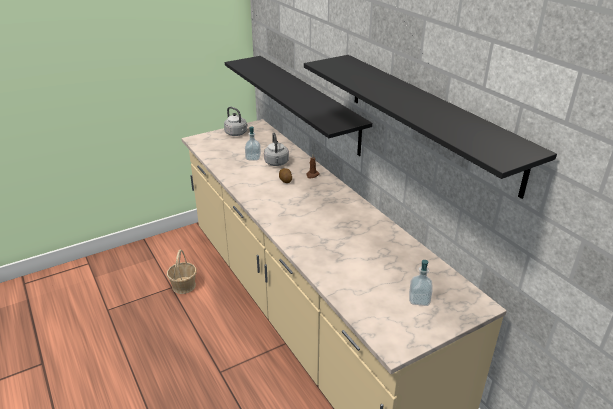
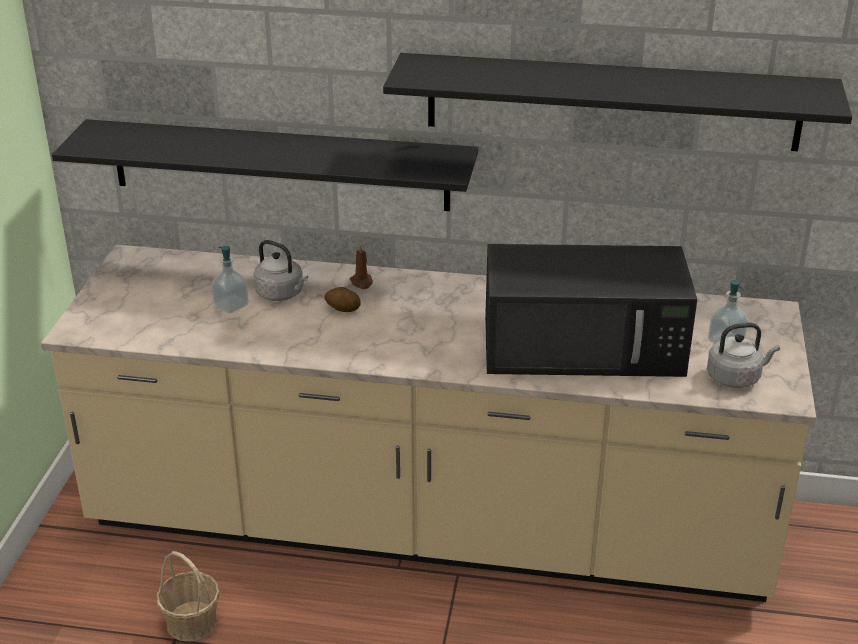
camera: 50 degrees left, 0 degrees up
(237, 133) = (125, 286): grey kettle -> grey kettle (736, 378)
(347, 254) = (585, 346): none -> black microwave

